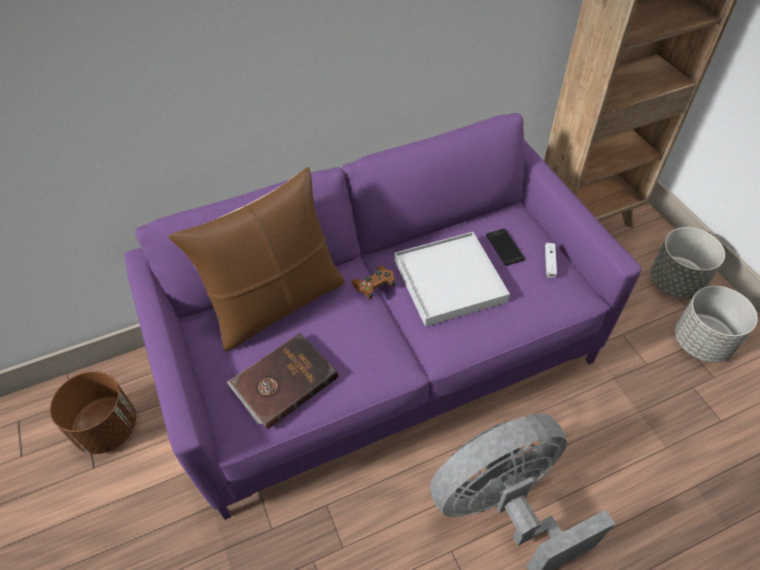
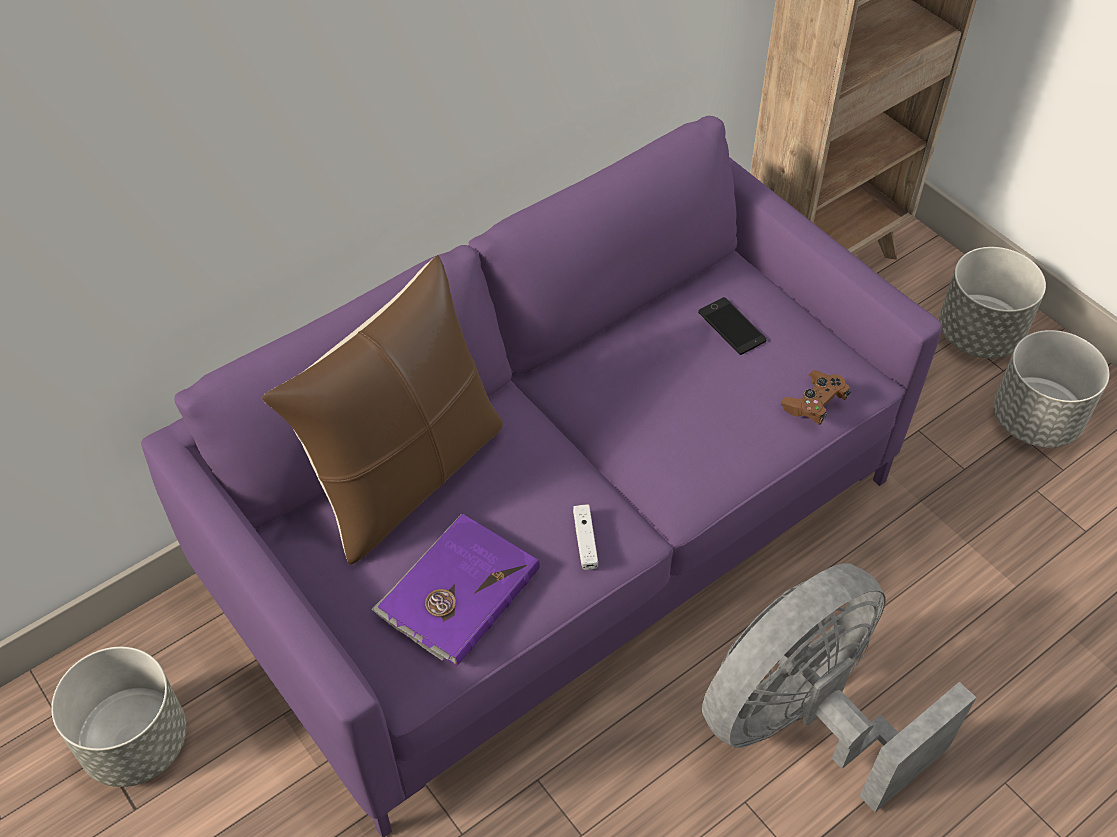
camera: 15 degrees left, 0 degrees up
(107, 428) = (135, 742): brown planter -> grey planter
(283, 381) = (456, 592): brown book -> purple book
(374, 286) = (550, 422): brown game controller -> brown game controller (814, 404)
(450, 281) = (664, 393): white tray -> none
(549, 263) = (804, 339): white game controller -> white game controller (585, 541)

